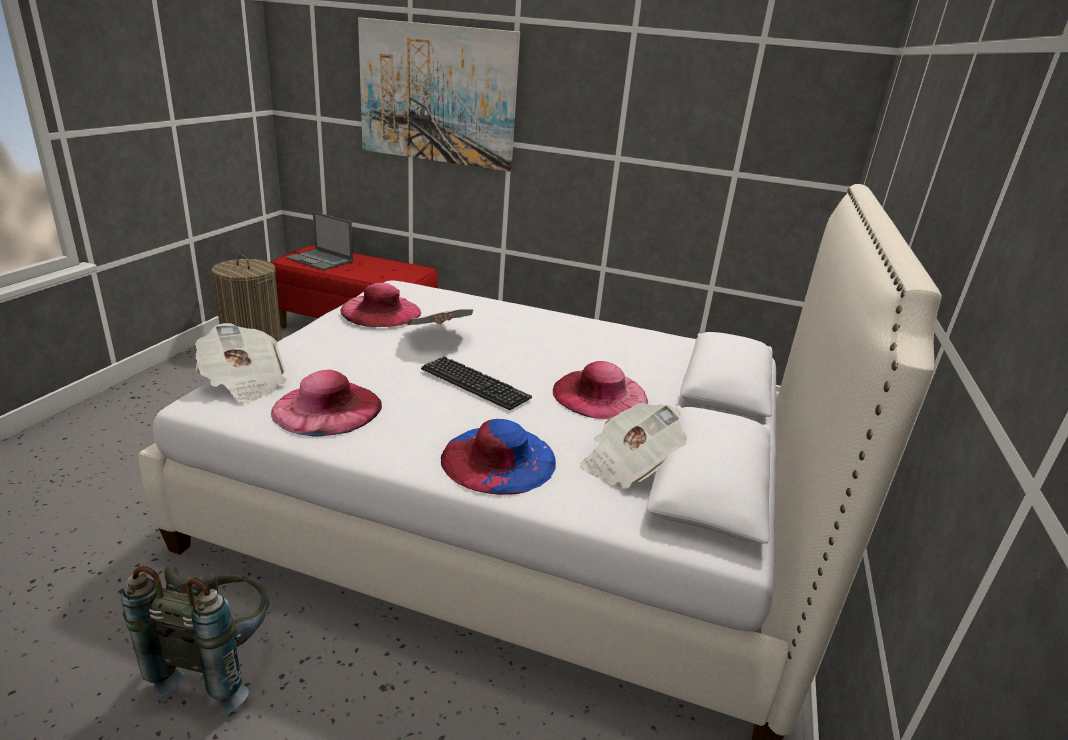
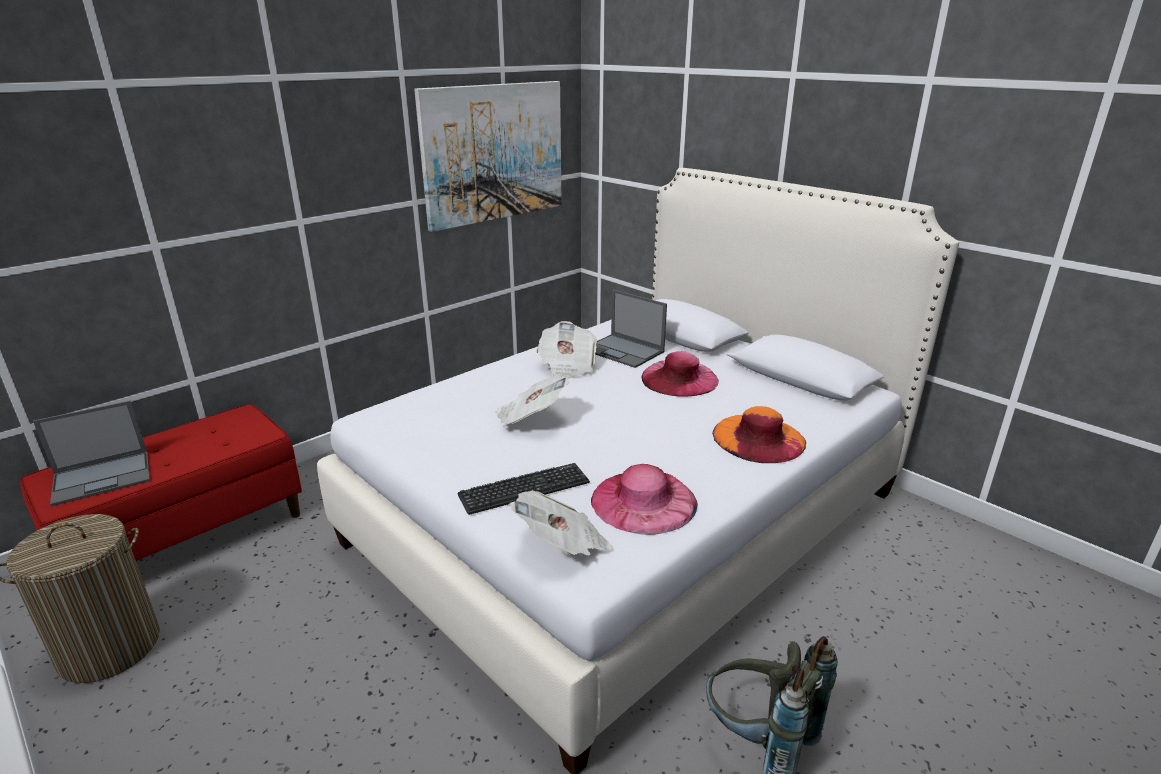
camera: 60 degrees left, 0 degrees up
(381, 311) = (444, 436): pink hat -> none
(437, 95) = (189, 189): picture -> picture (494, 153)
(474, 383) = (636, 422): keyboard -> keyboard (524, 489)
(499, 459) = (758, 438): blue hat -> orange hat
(628, 465) = (780, 395): newspaper -> newspaper (567, 366)
(632, 357) = (624, 351): none -> laptop

